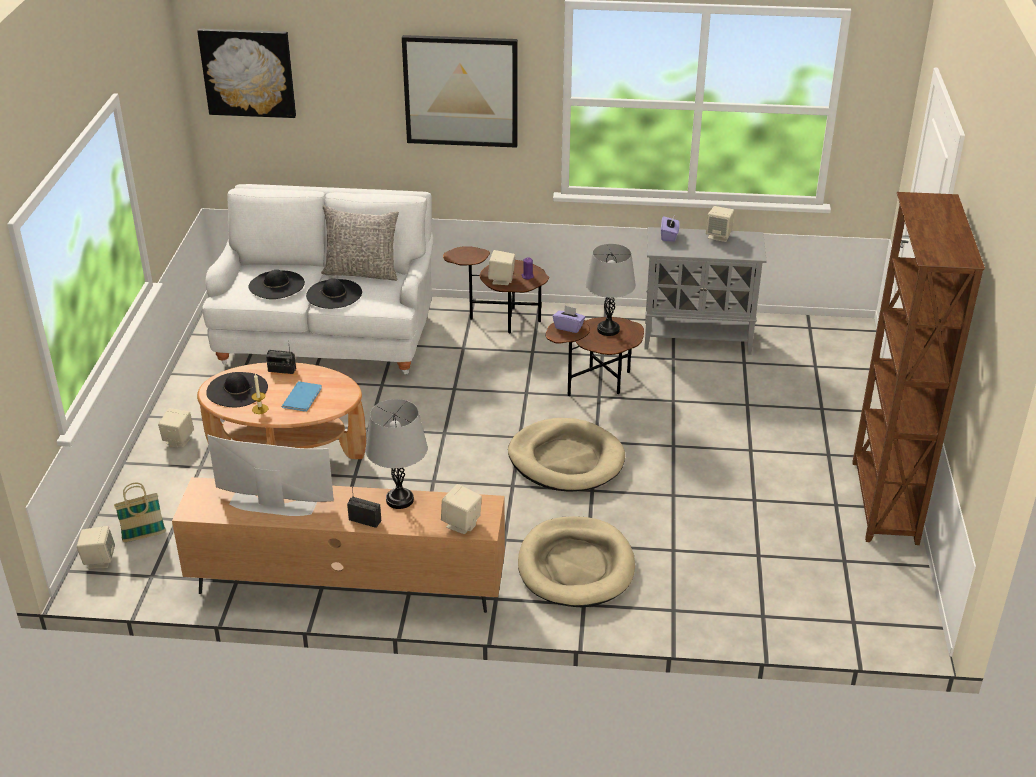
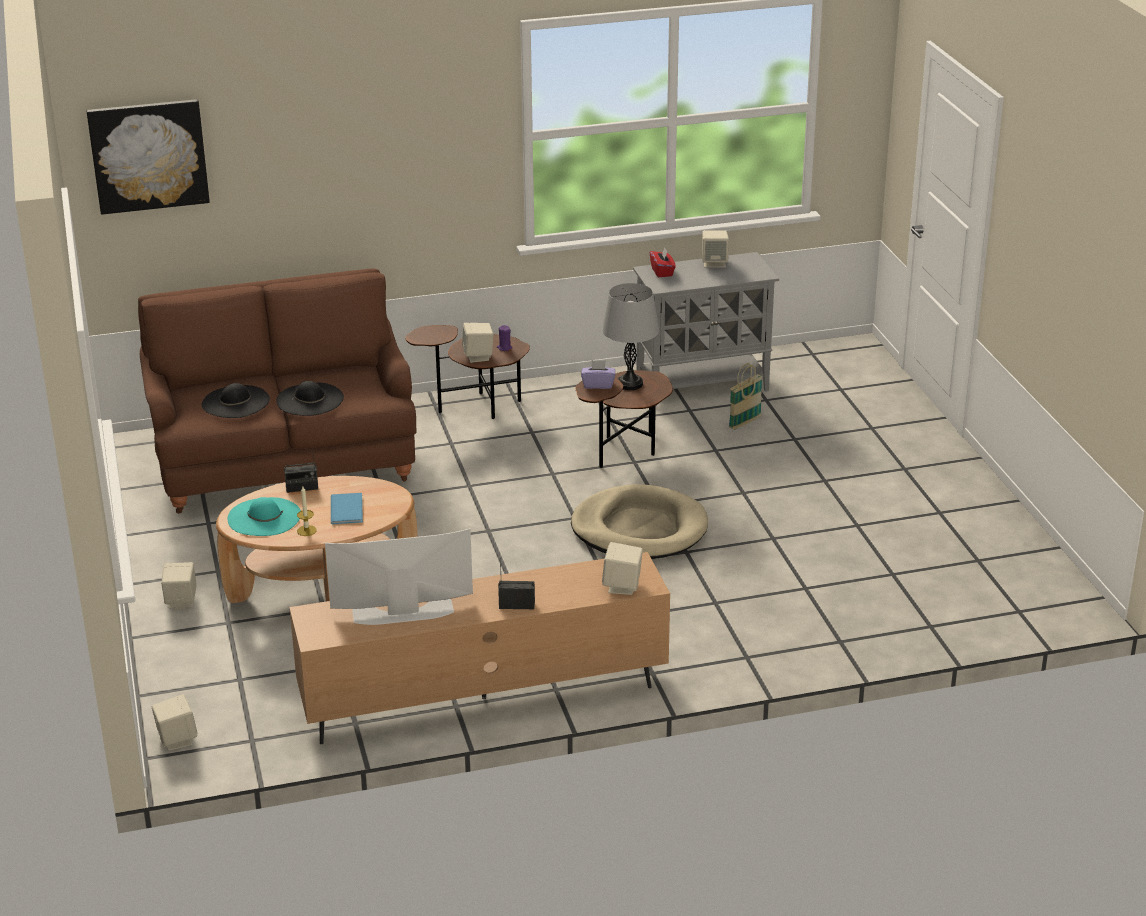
camera: 20 degrees left, 5 degrees down
(144, 536) = (213, 704): basket -> basket (744, 423)
(237, 389) = (264, 517): black hat -> turquoise hat
(328, 335) = (283, 460): white sofa -> brown sofa
(362, 272) = (325, 372): grey pillow -> none
(399, 500) = (540, 579): grey table lamp -> none
(461, 91) = (406, 141): picture -> none
(576, 566) = (716, 625): beige dog bed -> none
(669, 236) = (662, 272): purple tissue box -> red tissue box
(883, 503) = (984, 501): brown bookcase -> none

